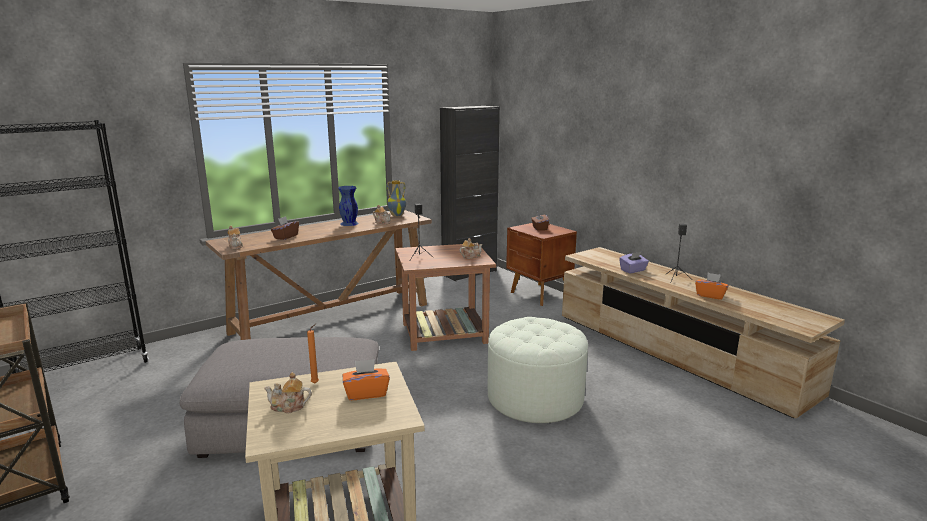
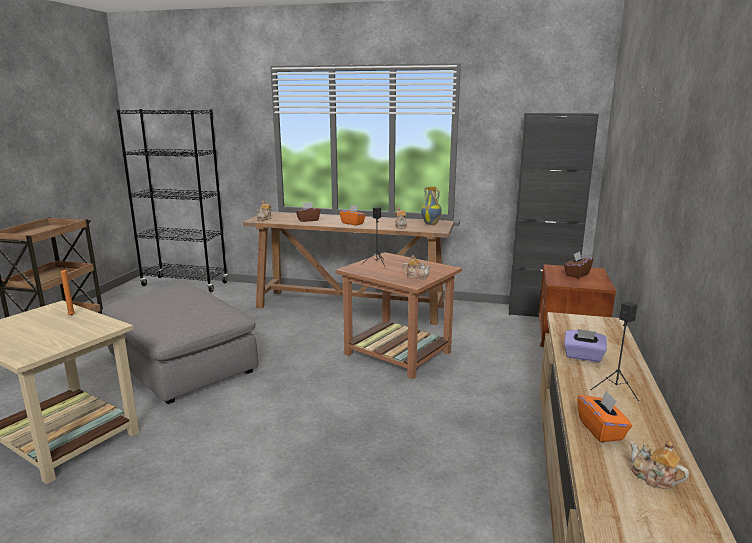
camera: 50 degrees right, 0 degrees up
(288, 407) = (28, 321): teapot -> teapot (653, 478)
(349, 223) = (375, 221): blue vase -> none
(366, 393) = (64, 334): orange tissue box -> orange tissue box (352, 223)
(535, 398) = (339, 445): white ottoman -> none

